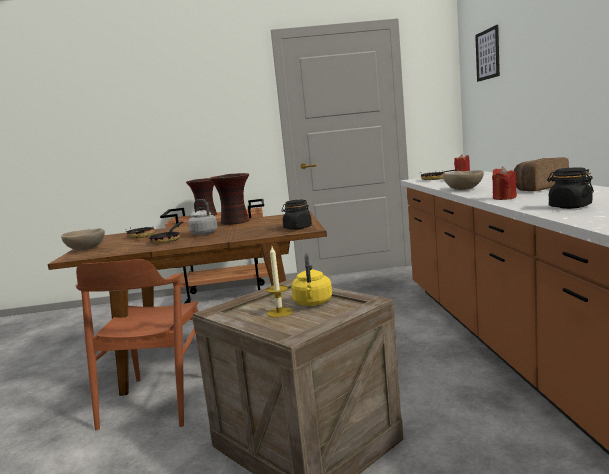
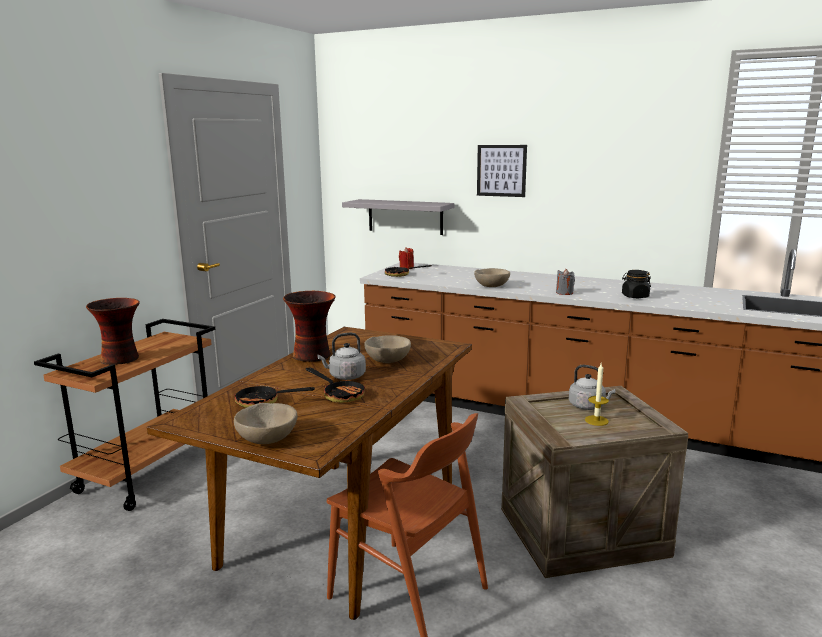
camera: 60 degrees left, 5 degrees up
(247, 230) = (388, 361): none -> beige bowl
(297, 228) = (432, 347): black jar -> none
(313, 303) = (588, 406): yellow kettle -> grey kettle
(488, 54) = (383, 145): picture -> picture (501, 170)
(501, 125) = (405, 216): none -> grey shelf
(504, 198) = (564, 293): red candle -> grey candle
(538, 188) = (544, 280): bread -> none

